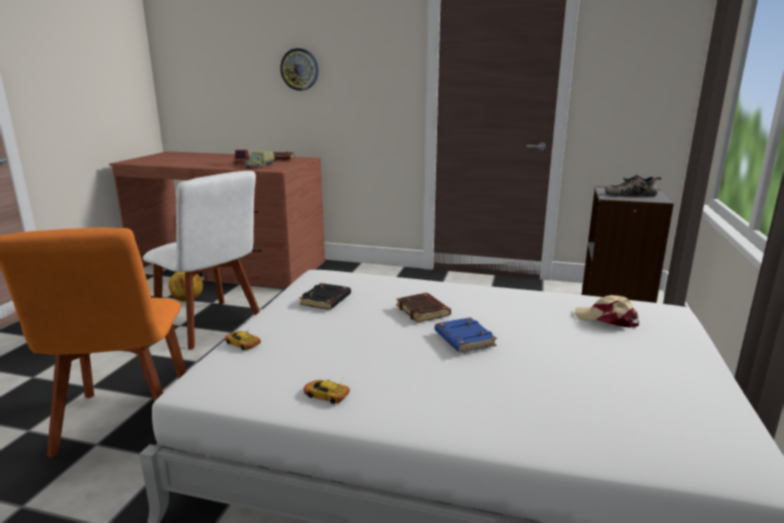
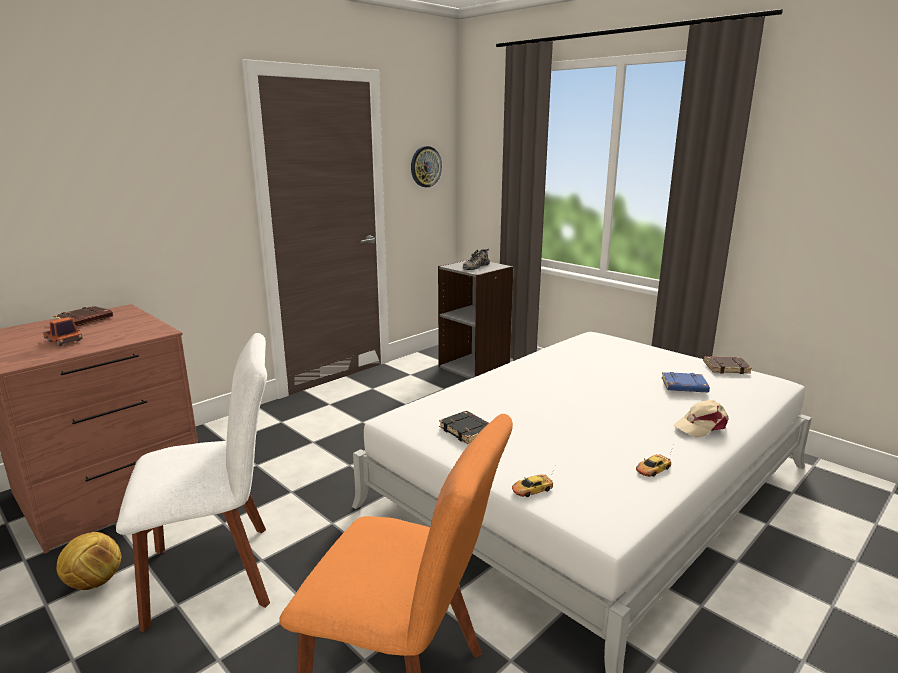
camera: 60 degrees left, 0 degrees up
(259, 166) = (110, 336): toy truck -> none
(299, 69) = (71, 182): wall clock -> wall clock (425, 166)
(423, 311) = (537, 398): brown book -> brown book (726, 368)
(463, 339) = (598, 399): blue book -> blue book (684, 386)
(607, 319) = (595, 353): beige cap -> beige cap (701, 426)

